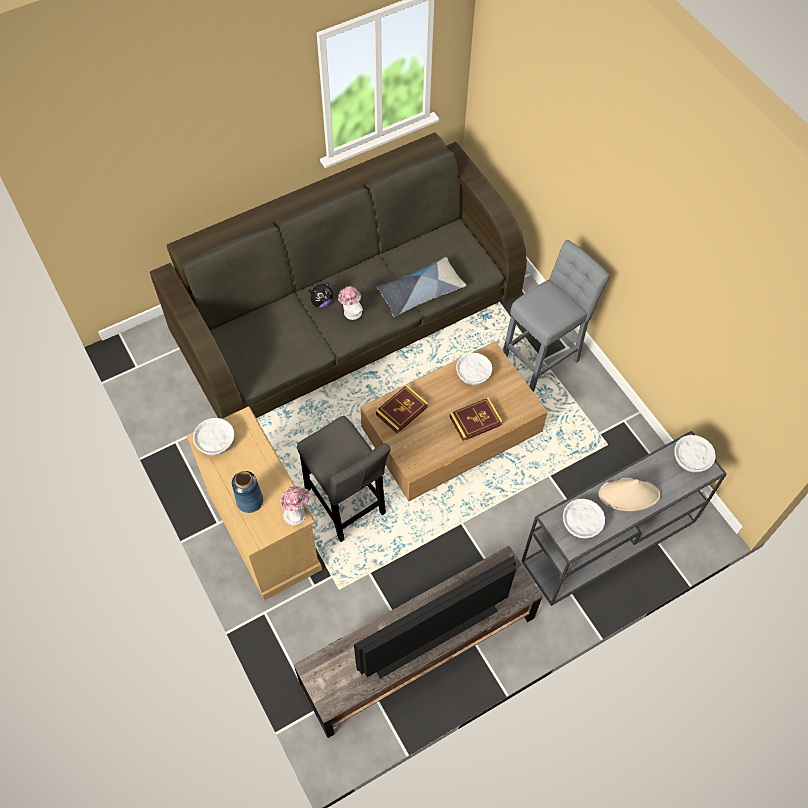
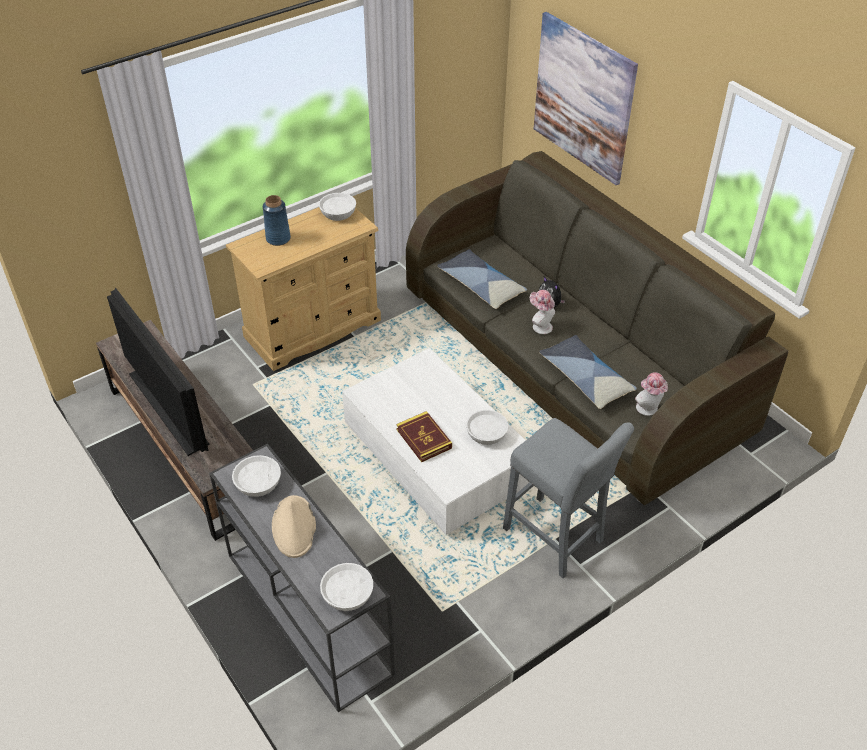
camera: 85 degrees right, 15 degrees down
(169, 172) = (583, 98): none -> picture
(284, 352) = (481, 285): none -> pillow
(297, 514) = (265, 267): hat -> hat (648, 409)
(346, 505) = (342, 381): grey stool -> none
(402, 410) = (428, 378): book -> none
(452, 432) = (437, 458): brown coffee table -> white coffee table

